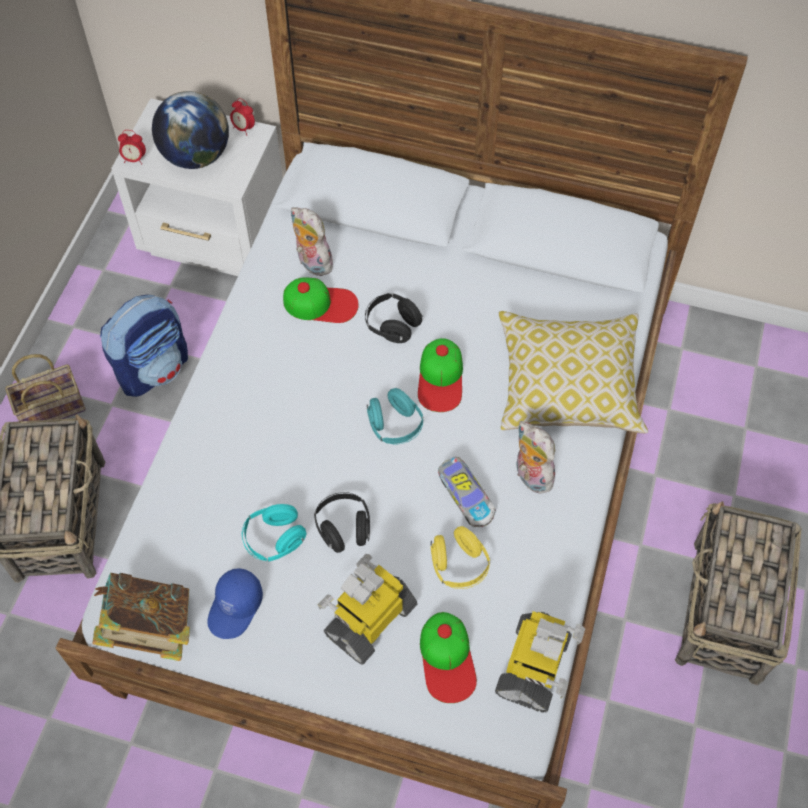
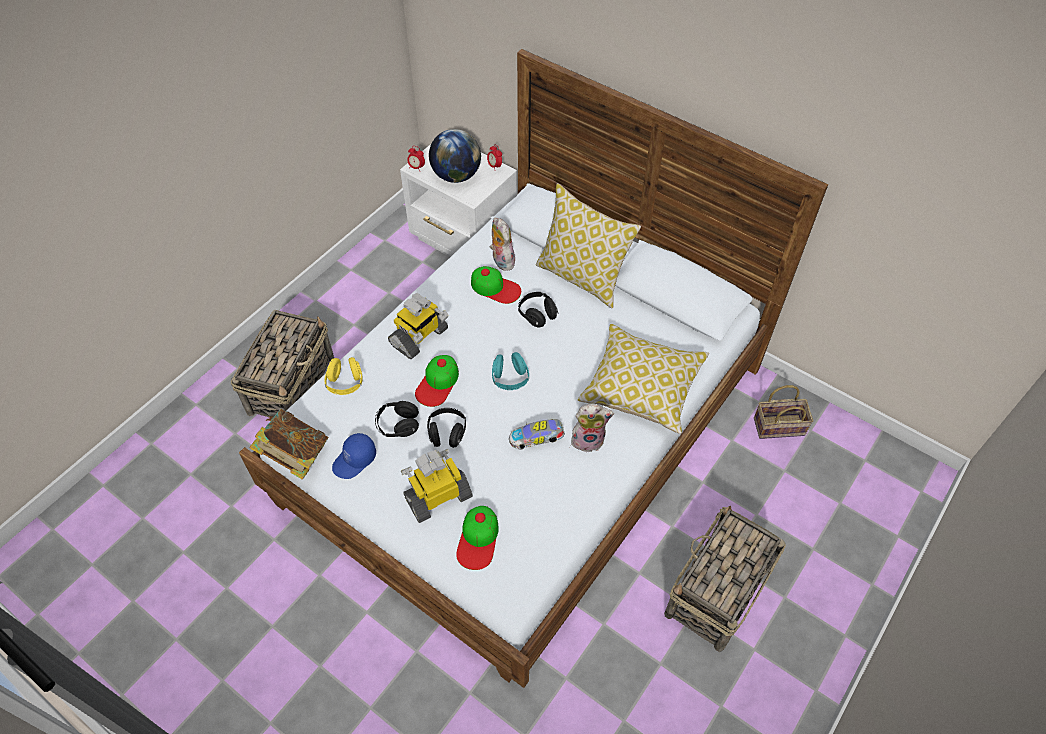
camera: 20 degrees right, 5 degrees down
(52, 407) = (316, 315): basket -> basket (780, 426)
(154, 368) = (390, 310): backpack -> none
(274, 540) = (398, 426): turquoise headphones -> black headphones
(429, 255) = (582, 277): none -> pillow
(441, 378) = (555, 358): cap -> cap (438, 383)
(459, 566) = (513, 482): yellow headphones -> yellow headphones (345, 383)
(464, 496) = (537, 438): toy car -> toy car turned 90 degrees clockwise
(530, 476) = (588, 439): plush toy -> plush toy turned 105 degrees clockwise
(534, 667) = (535, 565): toy robot -> toy robot (419, 337)

